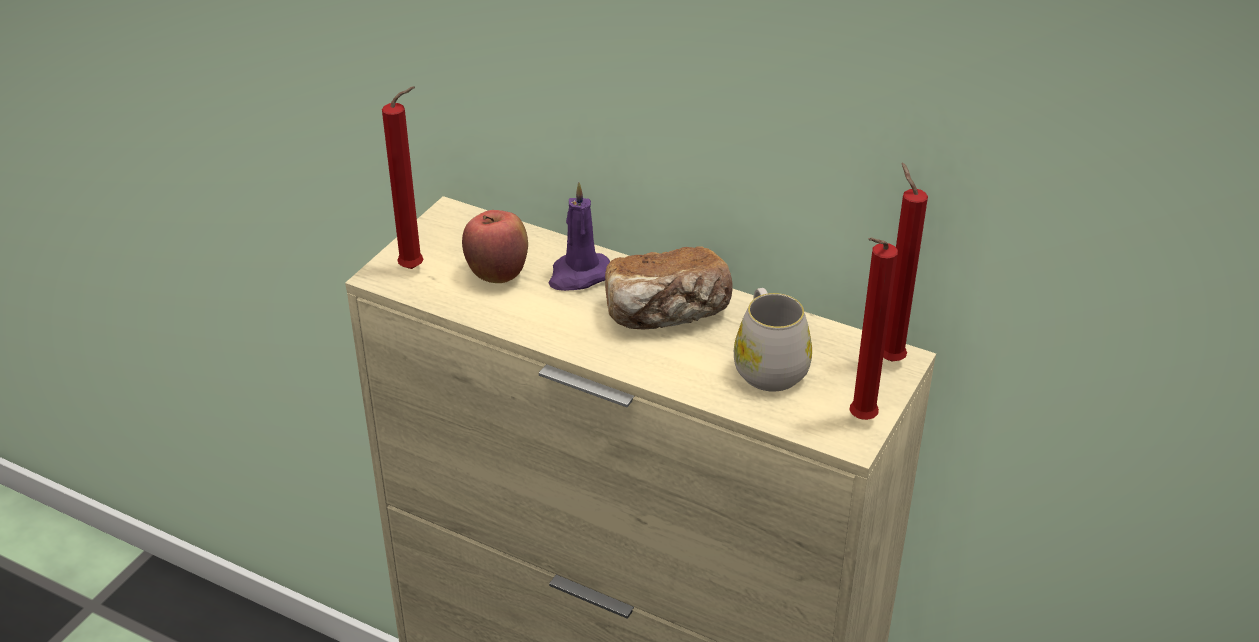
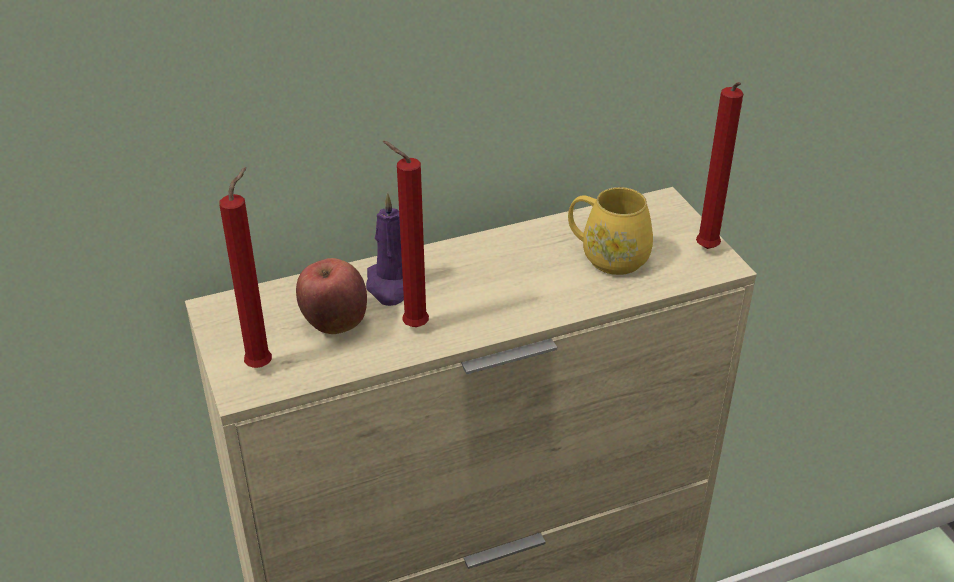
camera: 50 degrees left, 0 degrees up
(667, 314) = (495, 269): bread -> none
(768, 365) = (607, 256): white mug -> yellow mug
(888, 358) = (658, 205): red candle -> red candle (411, 326)

